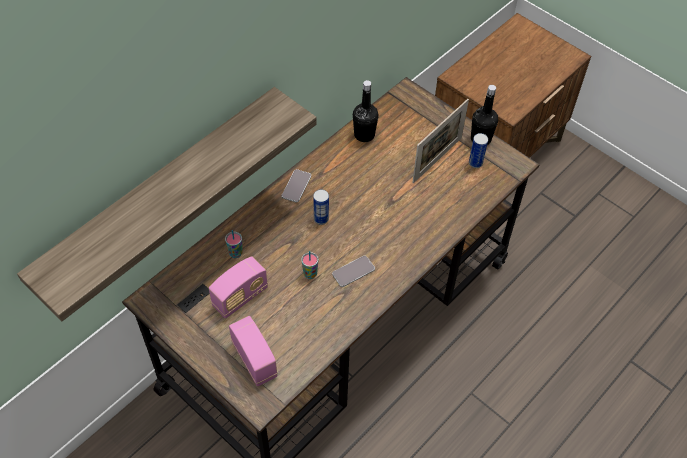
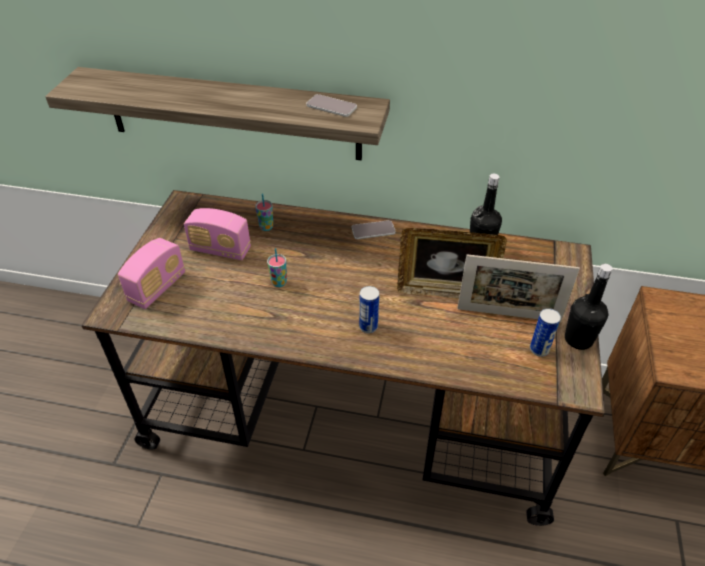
camera: 60 degrees right, 10 degrees down
(321, 219) = (350, 262): can -> can (368, 326)
(353, 271) = (305, 311): phone -> phone (331, 106)
(392, 179) = (446, 291): none -> picture frame

